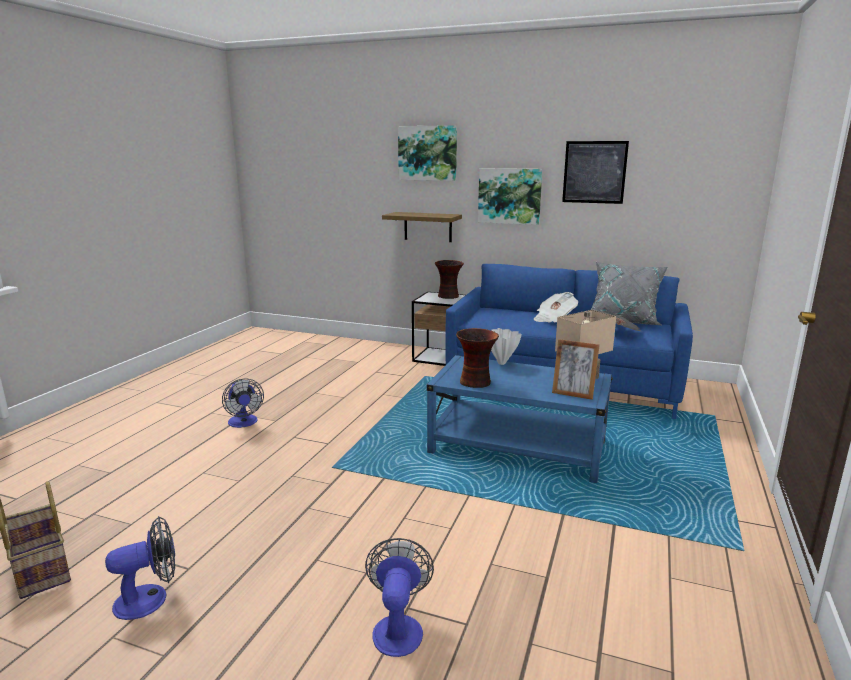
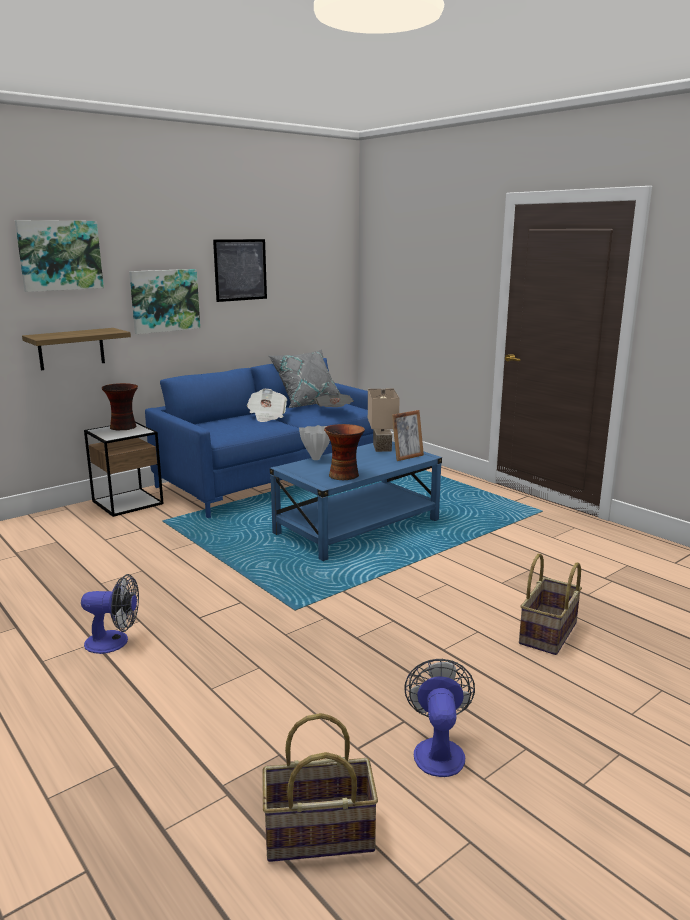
camera: 60 degrees left, 0 degrees up
(398, 627) = (549, 634): fan -> basket

